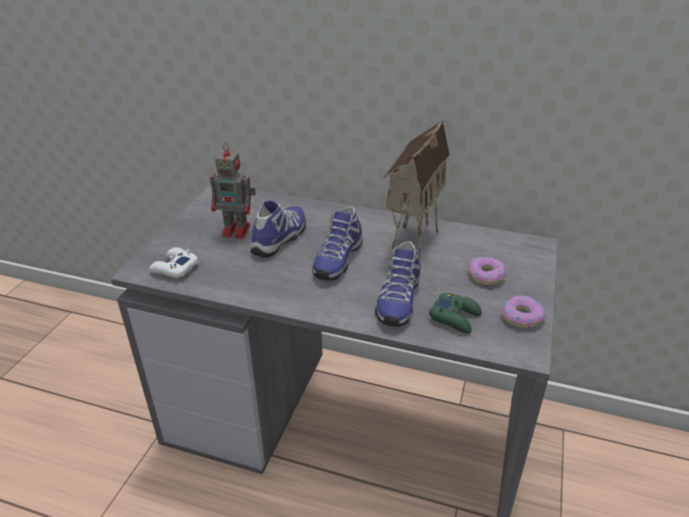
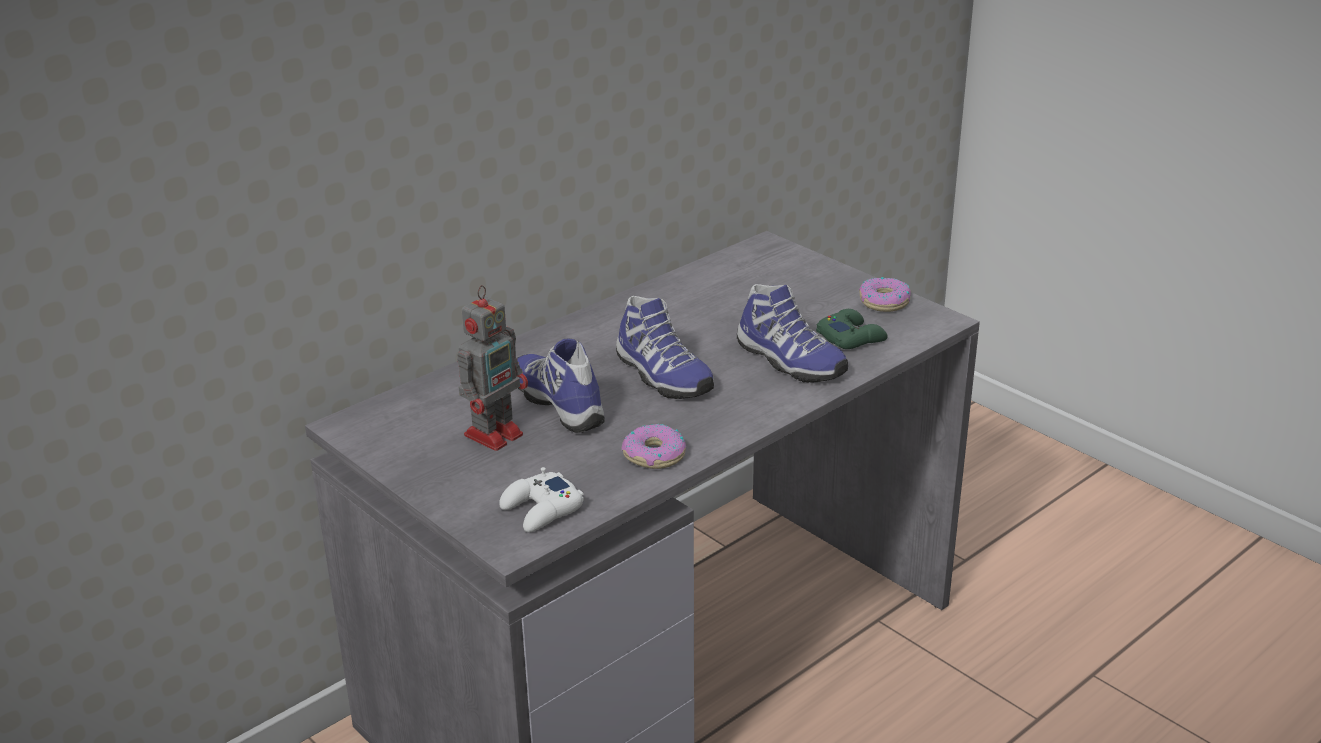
camera: 60 degrees left, 5 degrees down
(411, 240) = (671, 314): toy house -> none
(485, 275) = (793, 294): donut -> donut (654, 455)

